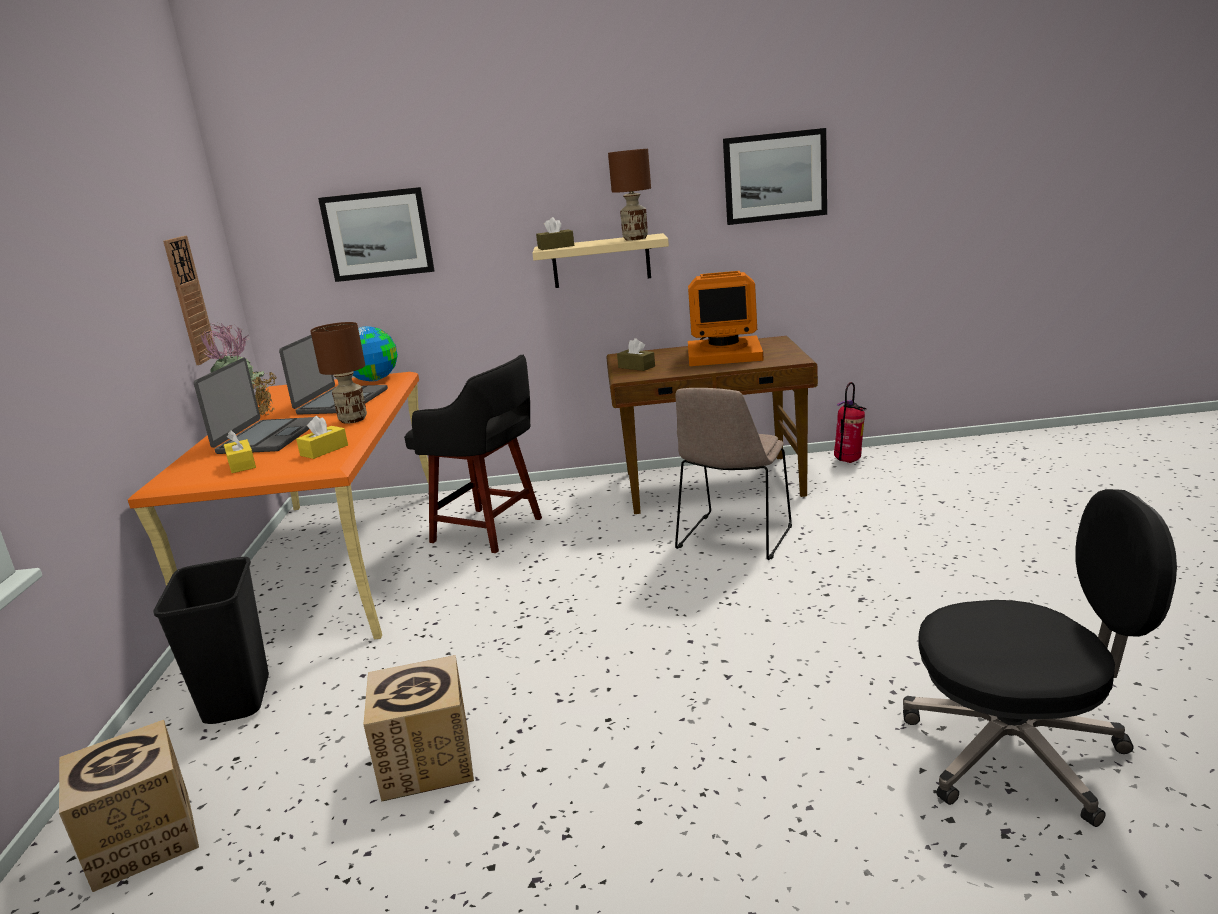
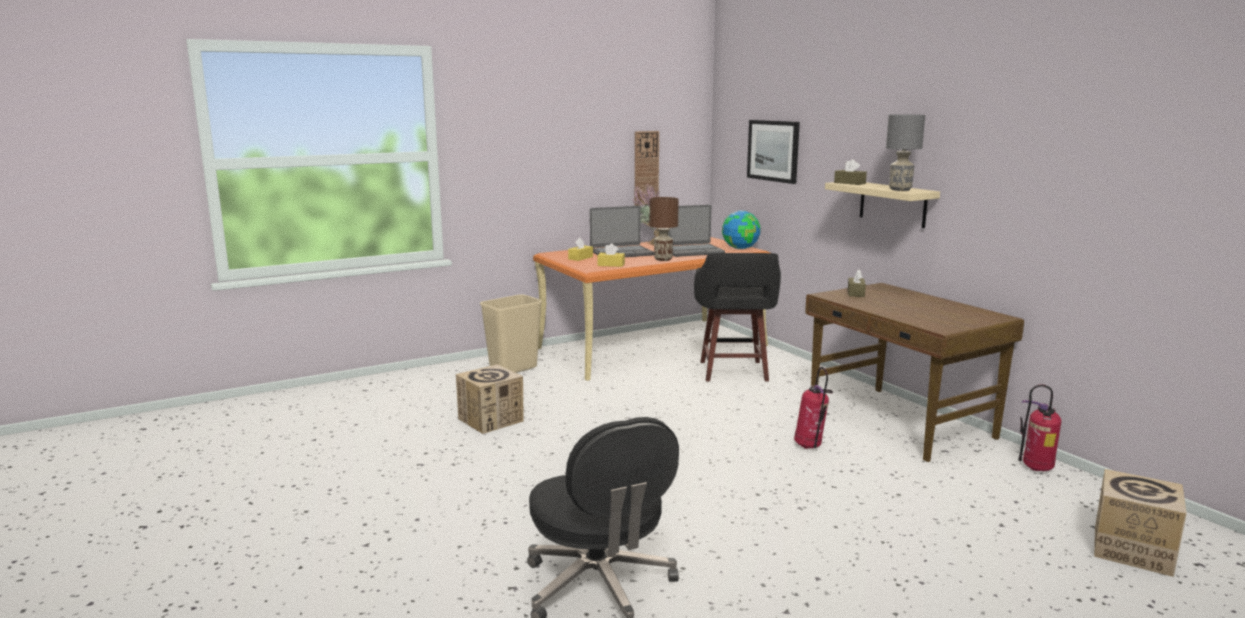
camera: 60 degrees right, 5 degrees down
(142, 840) = (414, 385): cardboard box -> cardboard box (1132, 550)
(236, 700) = (513, 369): black trash can -> beige trash can
(635, 239) = (900, 189): brown table lamp -> grey table lamp
(724, 354) = (928, 308): monitor -> none
(734, 539) = (810, 447): beige chair -> fire extinguisher
(775, 177) = (1042, 159): picture -> none

